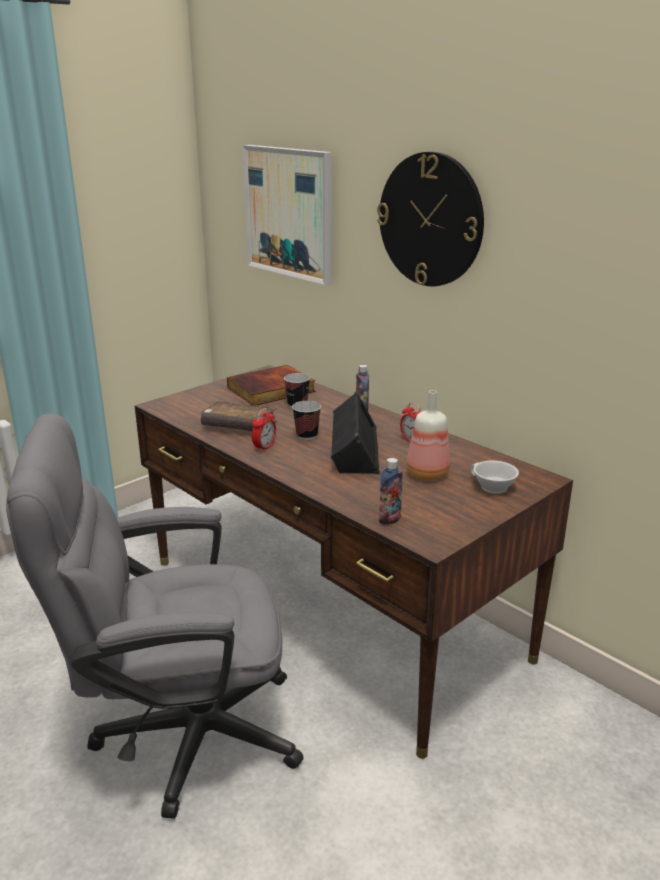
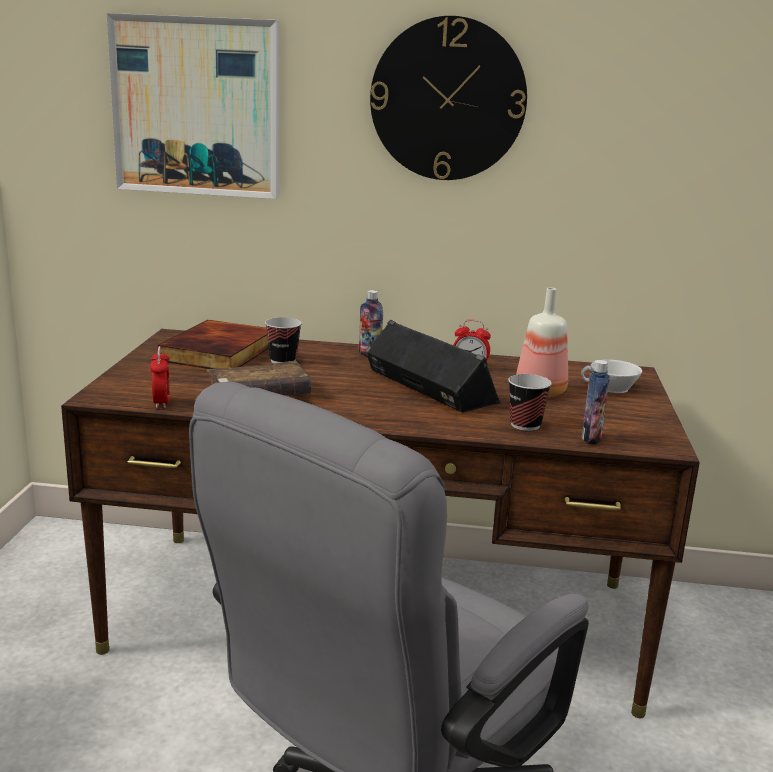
camera: 40 degrees left, 5 degrees down
(264, 447) = (334, 409): alarm clock -> alarm clock (161, 403)
(307, 435) = (356, 387): cup -> cup (525, 425)

